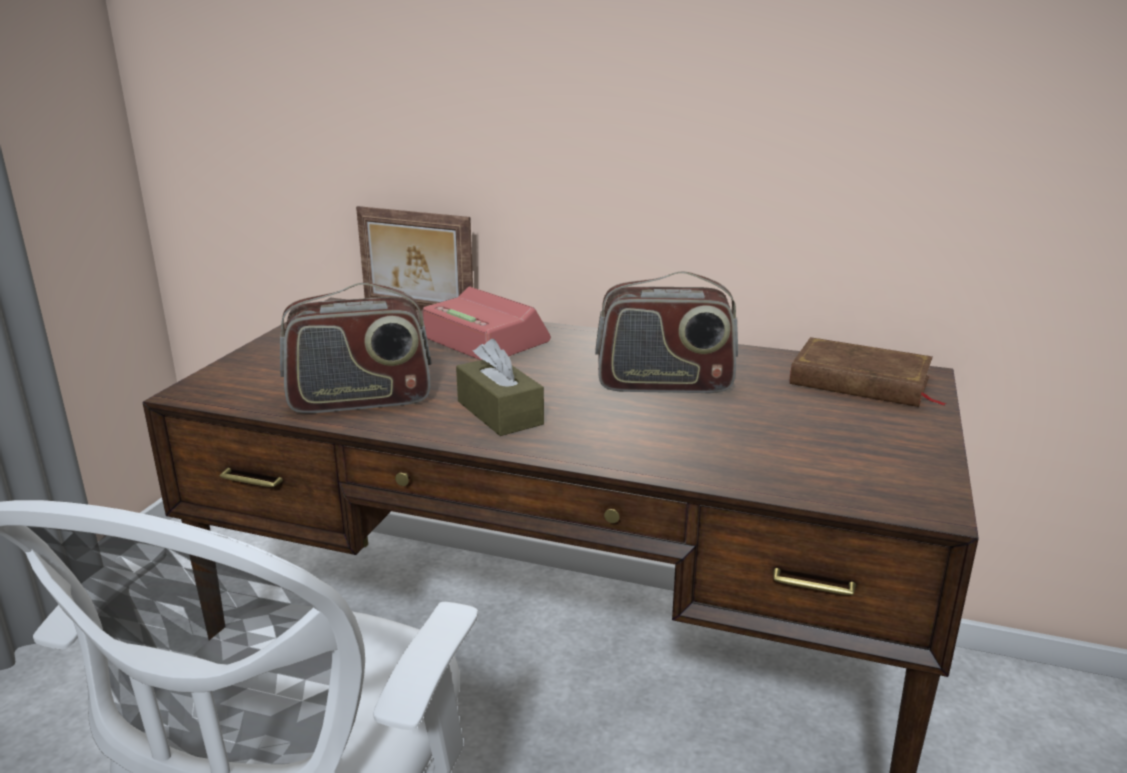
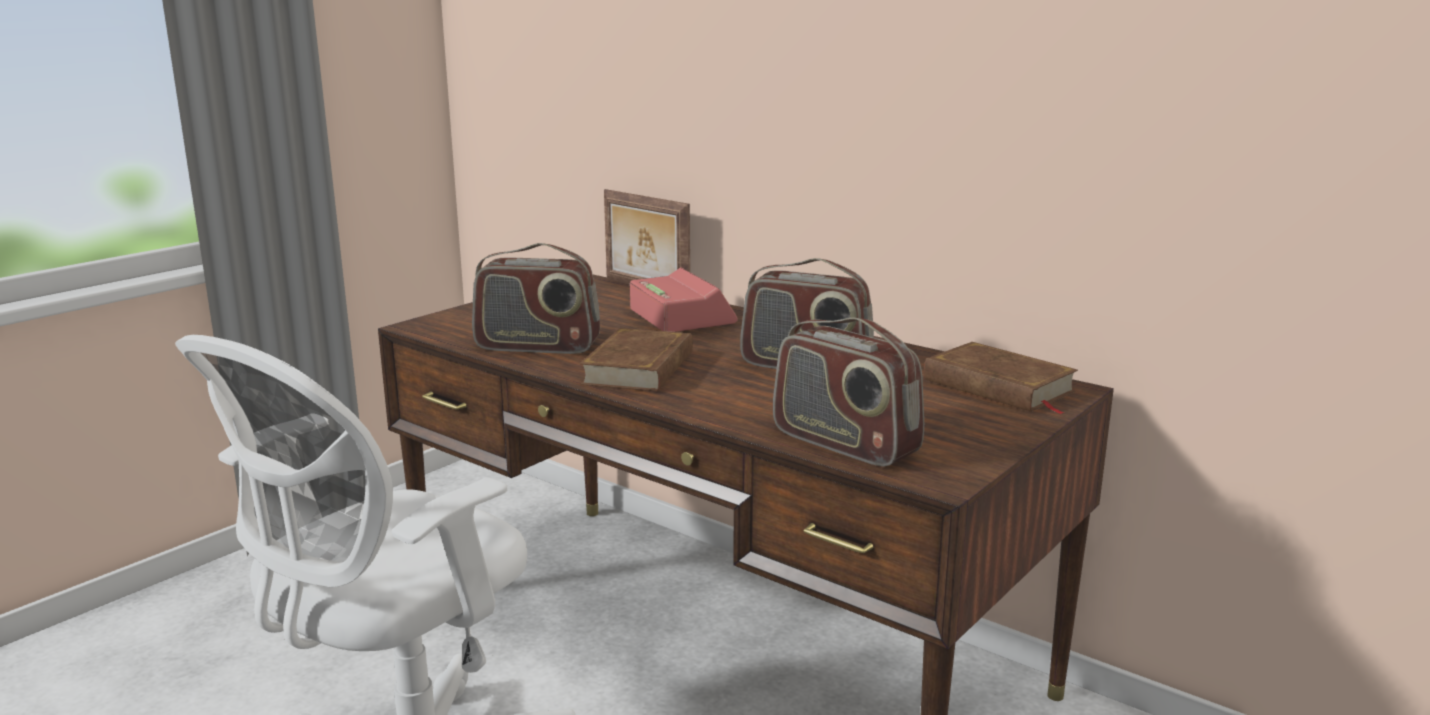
camera: 20 degrees right, 5 degrees down
(499, 413) = (640, 368): brown tissue box -> brown book
(795, 477) = (844, 443): none -> radio

